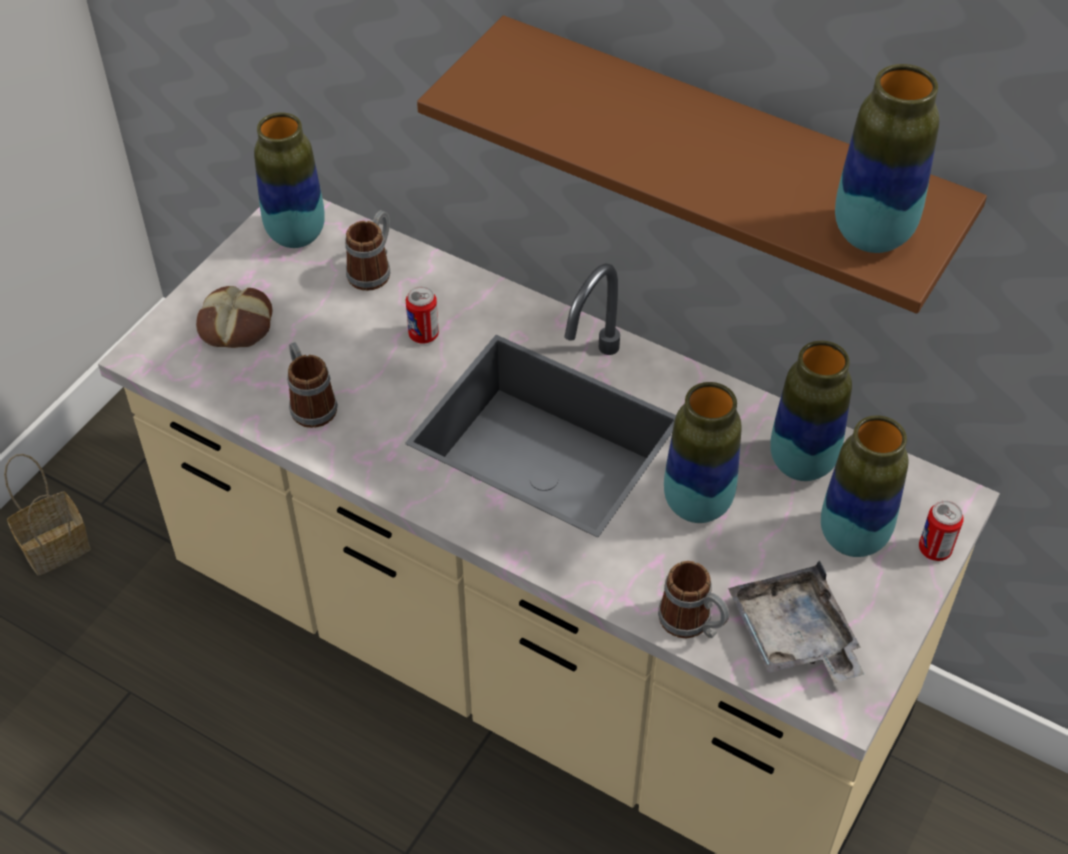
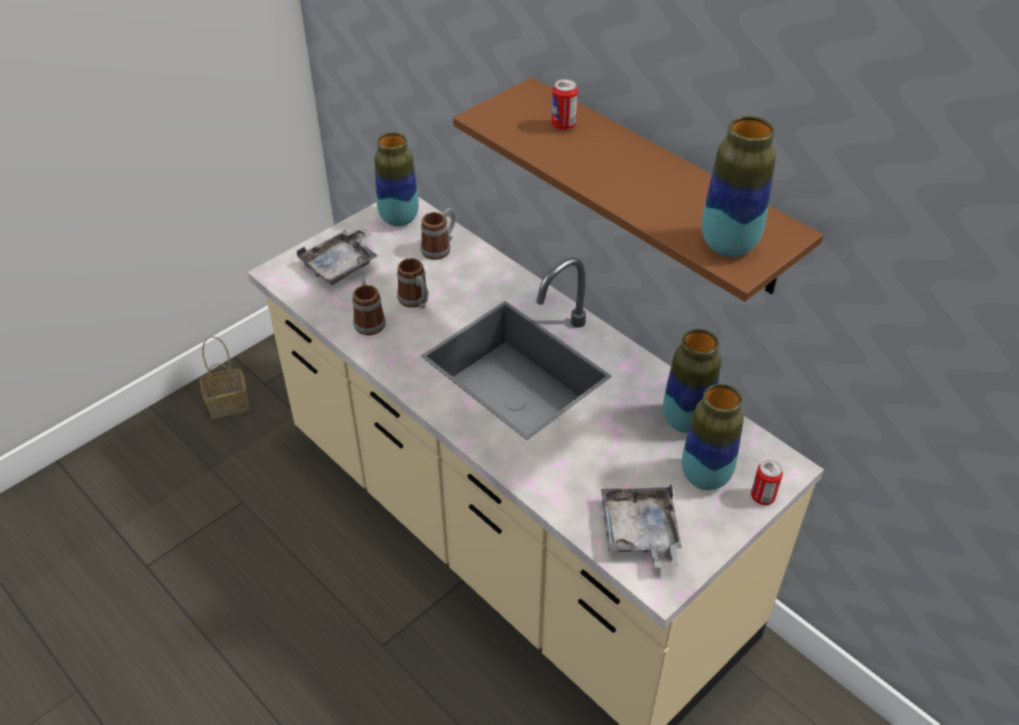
camera: 15 degrees right, 5 degrees down
(237, 325) = (341, 265): bread -> grey tray
(423, 335) = (457, 292): can -> can (563, 125)
(692, 623) = (571, 509): mug -> mug (416, 301)
(697, 504) = (602, 432): vase -> none

